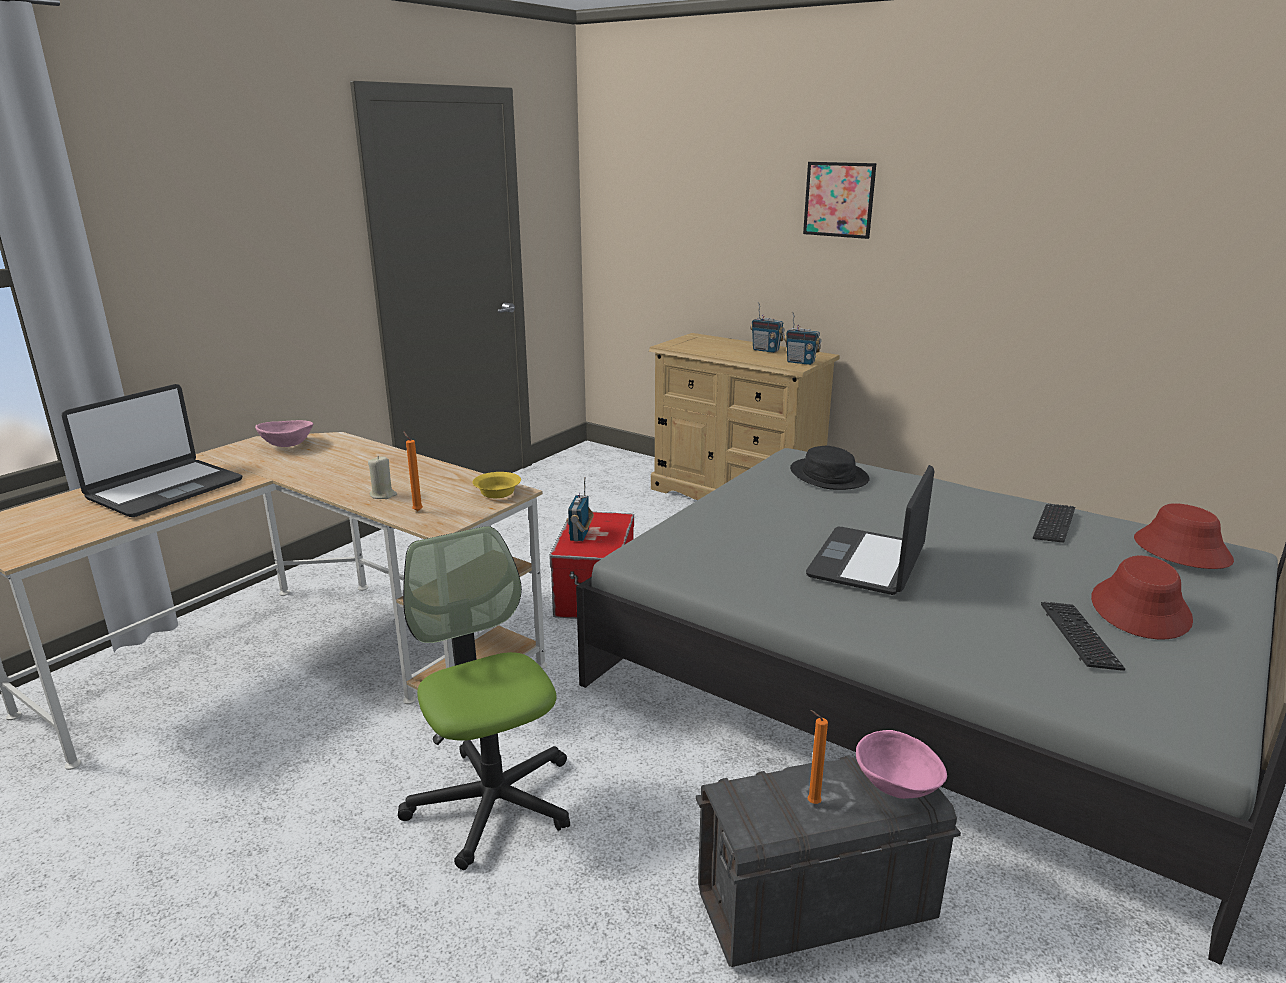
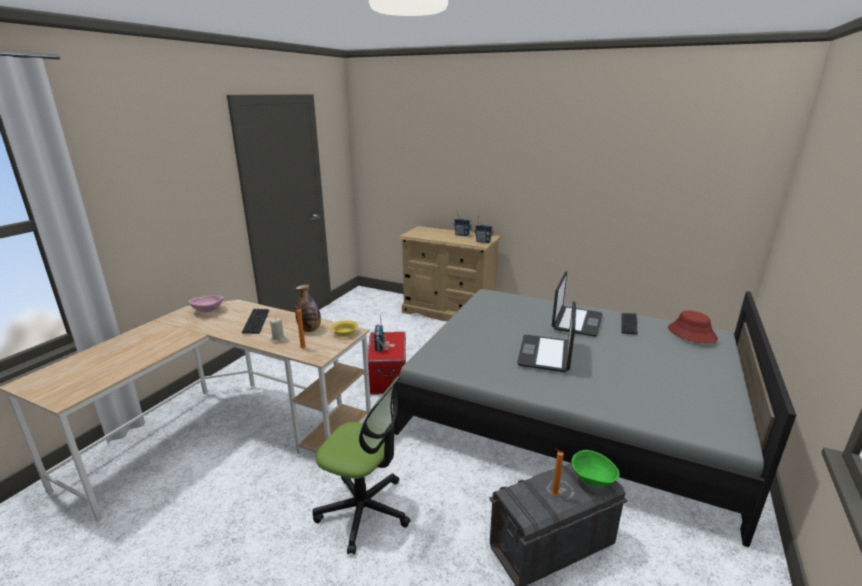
camera: 10 degrees left, 0 degrees up
(164, 489) = (141, 346): laptop -> laptop (576, 322)
(440, 484) = (310, 330): none -> bottle
(492, 802) = (364, 510): office chair -> office chair turned 150 degrees clockwise
(829, 475) = (509, 304): black hat -> none
(839, 199) = (498, 154): picture -> none
(897, 786) = (592, 479): pink bowl -> green bowl
(1079, 637) = (660, 387): keyboard -> keyboard (256, 322)
(1140, 609) = (683, 368): red hat -> none

